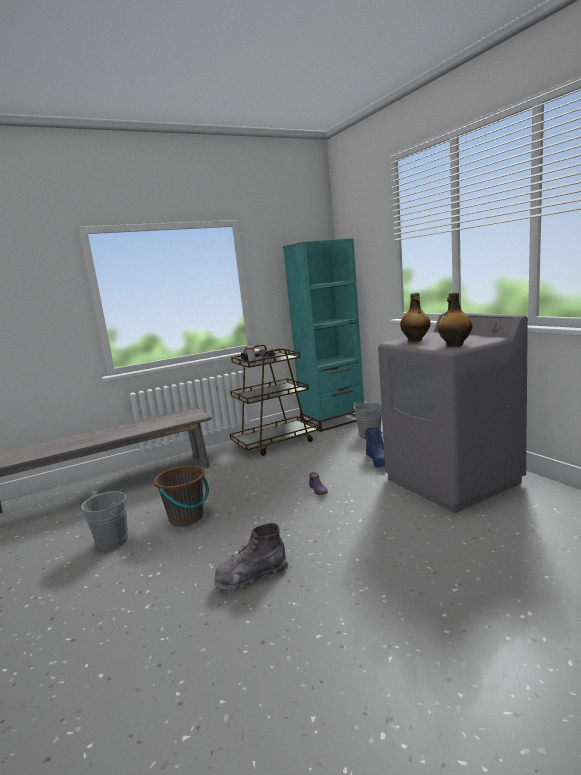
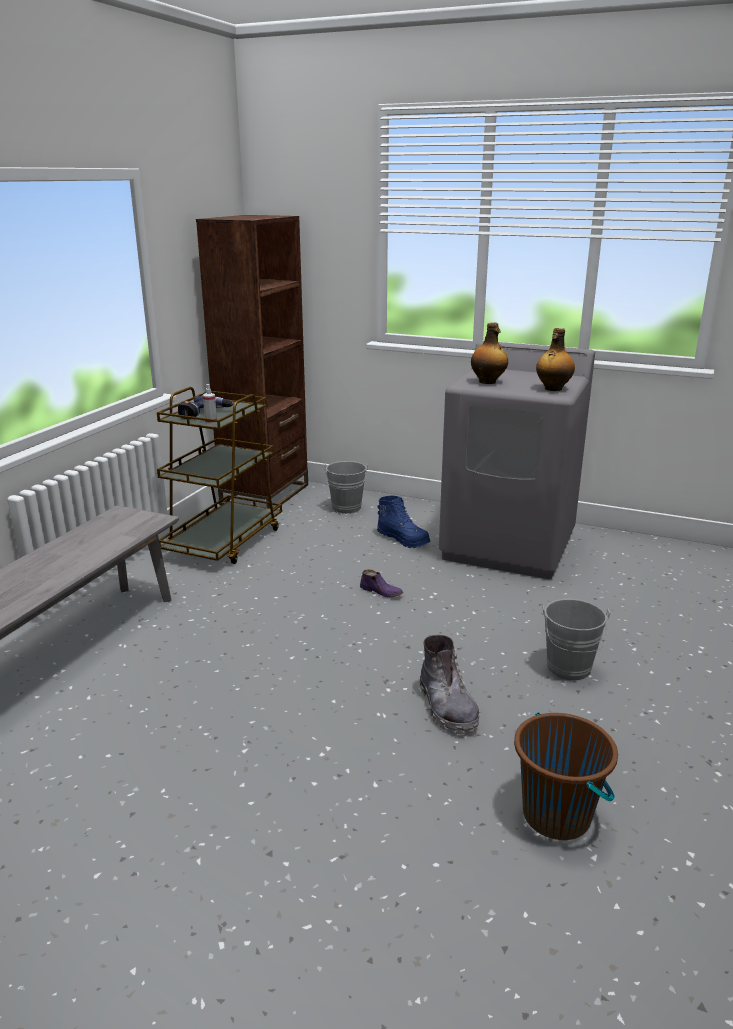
camera: 40 degrees left, 10 degrees up
(109, 543) = (188, 744): grey bucket -> grey bucket (569, 671)
(186, 517) = (254, 674): brown bucket -> brown bucket (557, 815)
(252, 577) = (447, 707): grey boot -> grey boot turned 45 degrees counterclockwise
(333, 421) = (265, 494): turquoise bookcase -> brown bookcase

